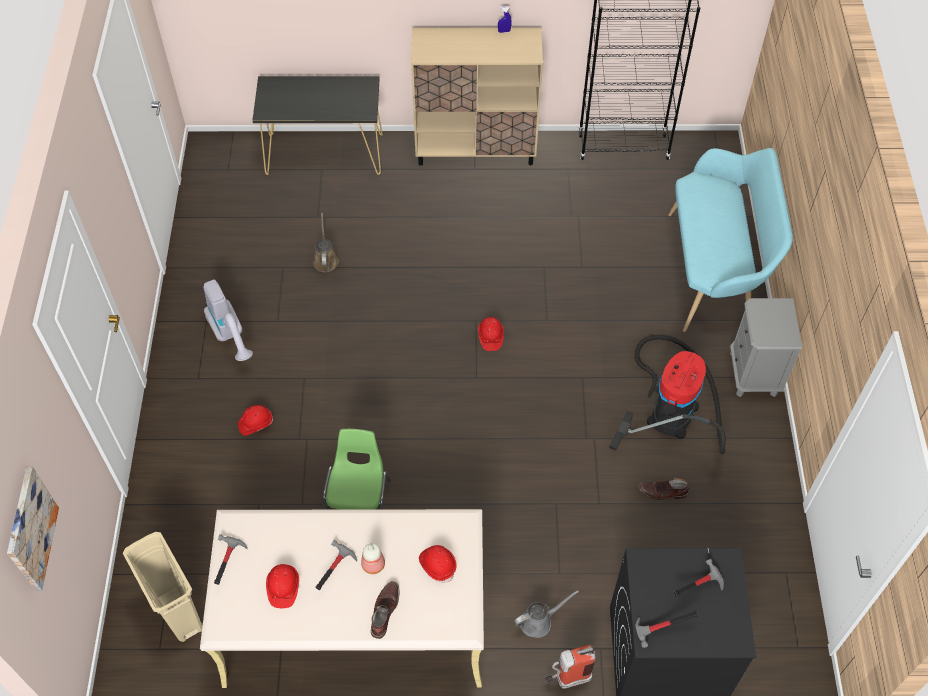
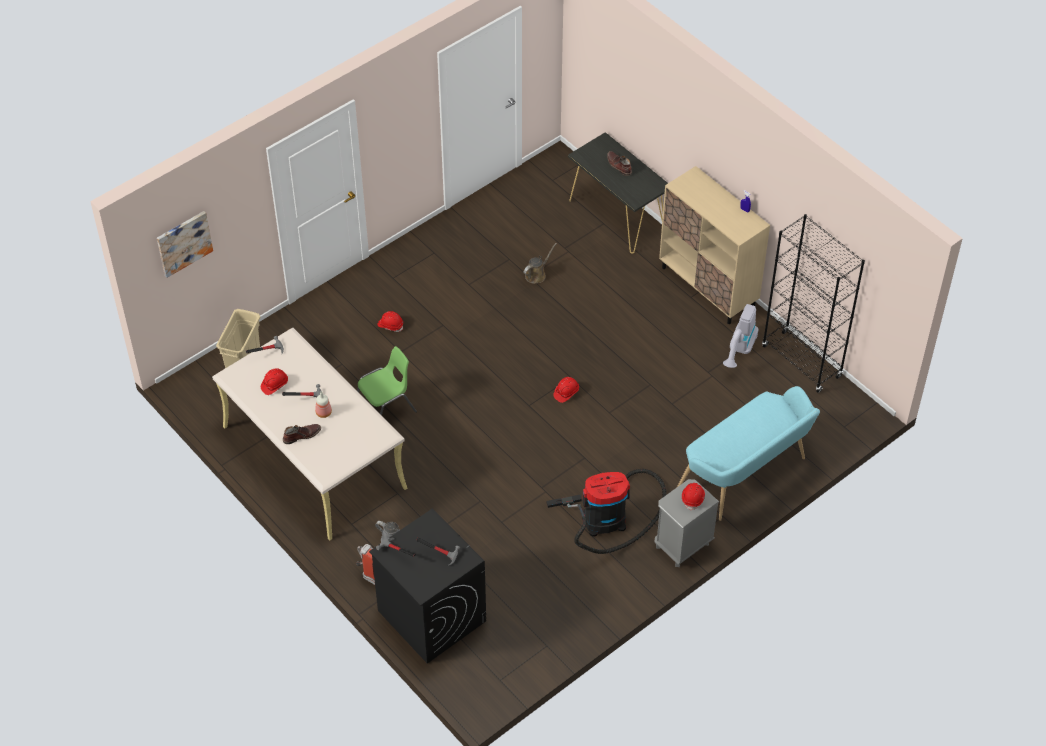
camera: 50 degrees right, 5 degrees down
(231, 336) = (436, 271): vacuum cleaner -> vacuum cleaner (739, 351)
(437, 565) = (350, 440): red hard hat -> red hard hat (693, 498)
(663, 492) = (542, 549): brown boot -> brown boot (618, 165)

